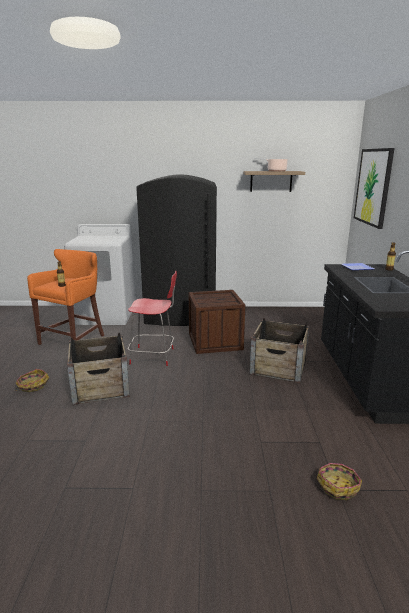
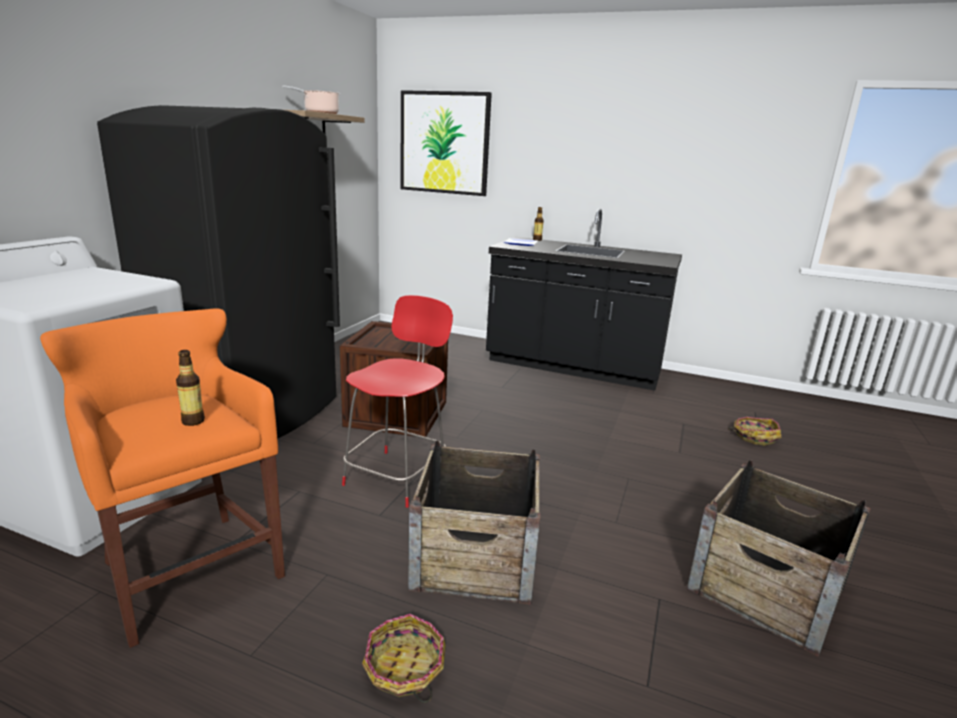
camera: 70 degrees left, 0 degrees up
(278, 367) = (513, 396): crate -> crate (766, 587)

